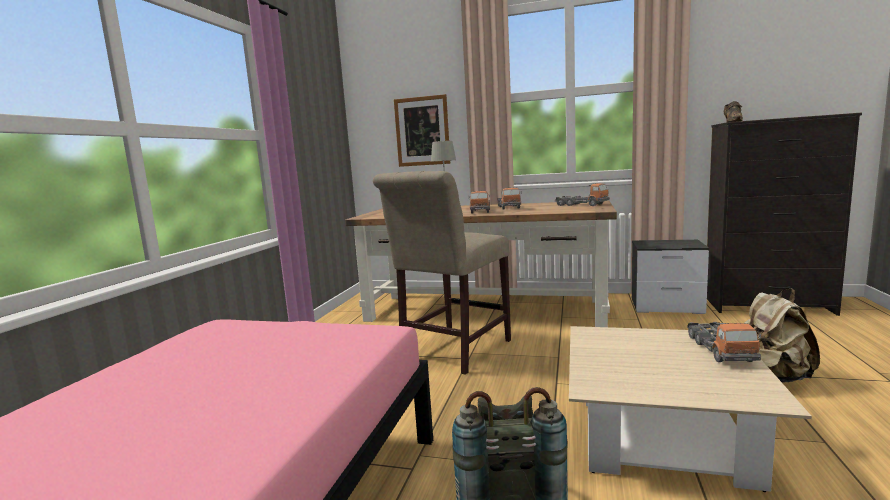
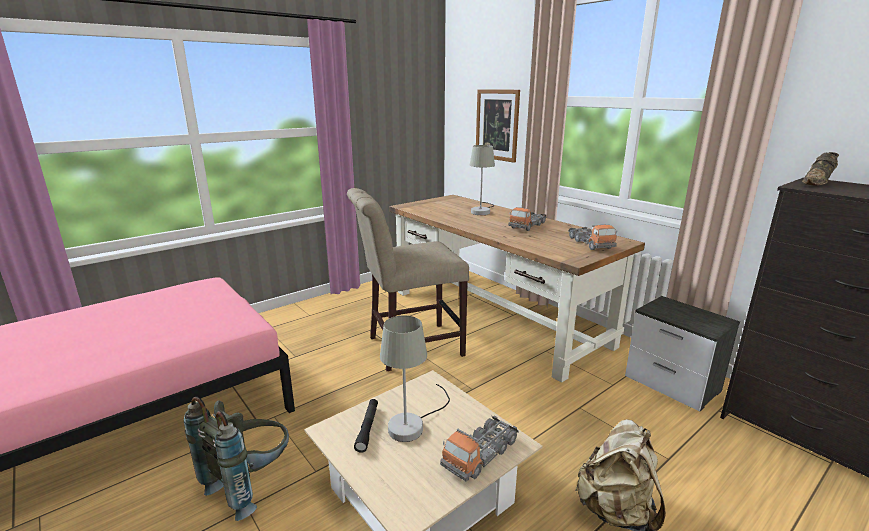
camera: 35 degrees right, 10 degrees up
(480, 211) = (490, 225): toy truck -> none
(616, 373) = (367, 428): none -> black flashlight
(639, 356) = (413, 423): none -> grey table lamp

